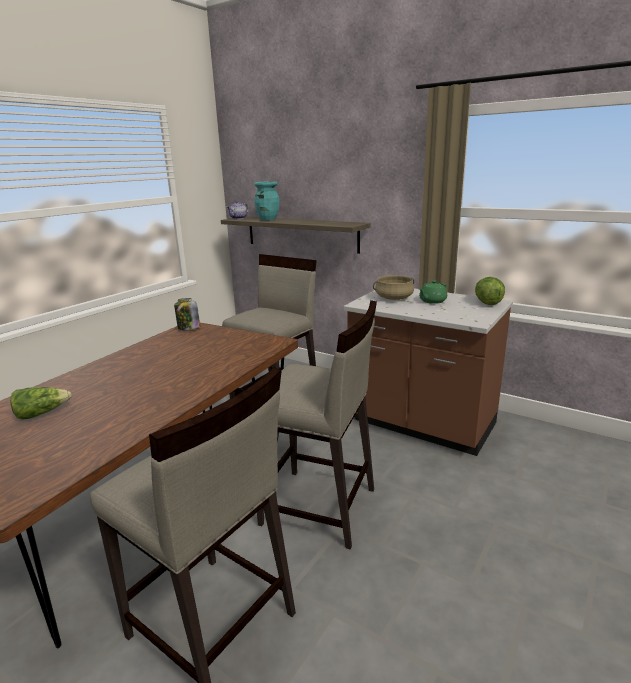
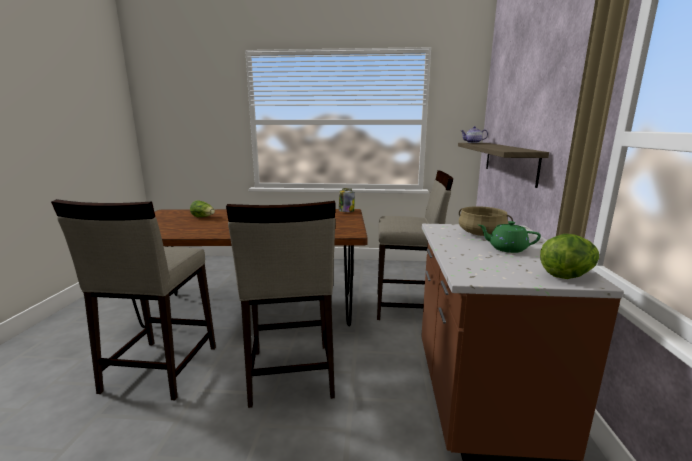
camera: 60 degrees right, 5 degrees down
(268, 219) = (486, 144): turquoise vase -> none

